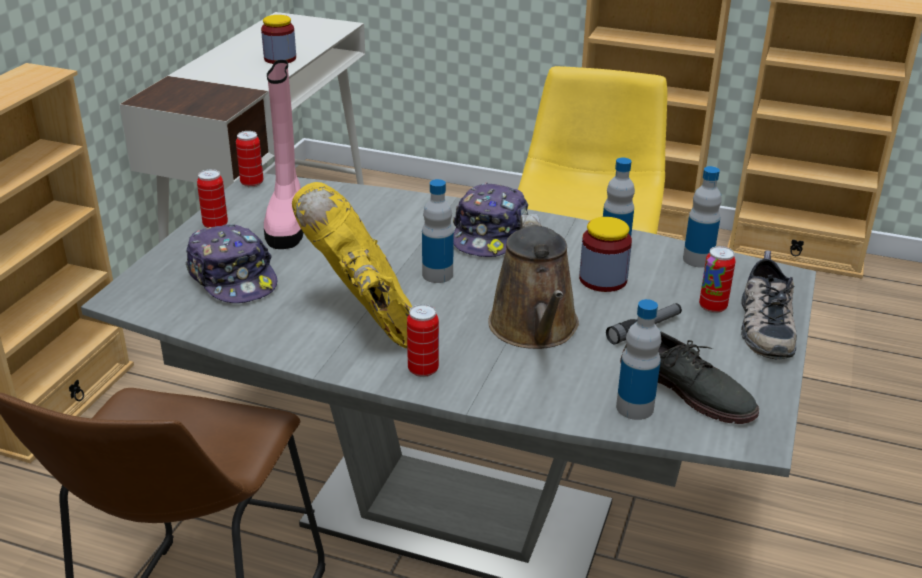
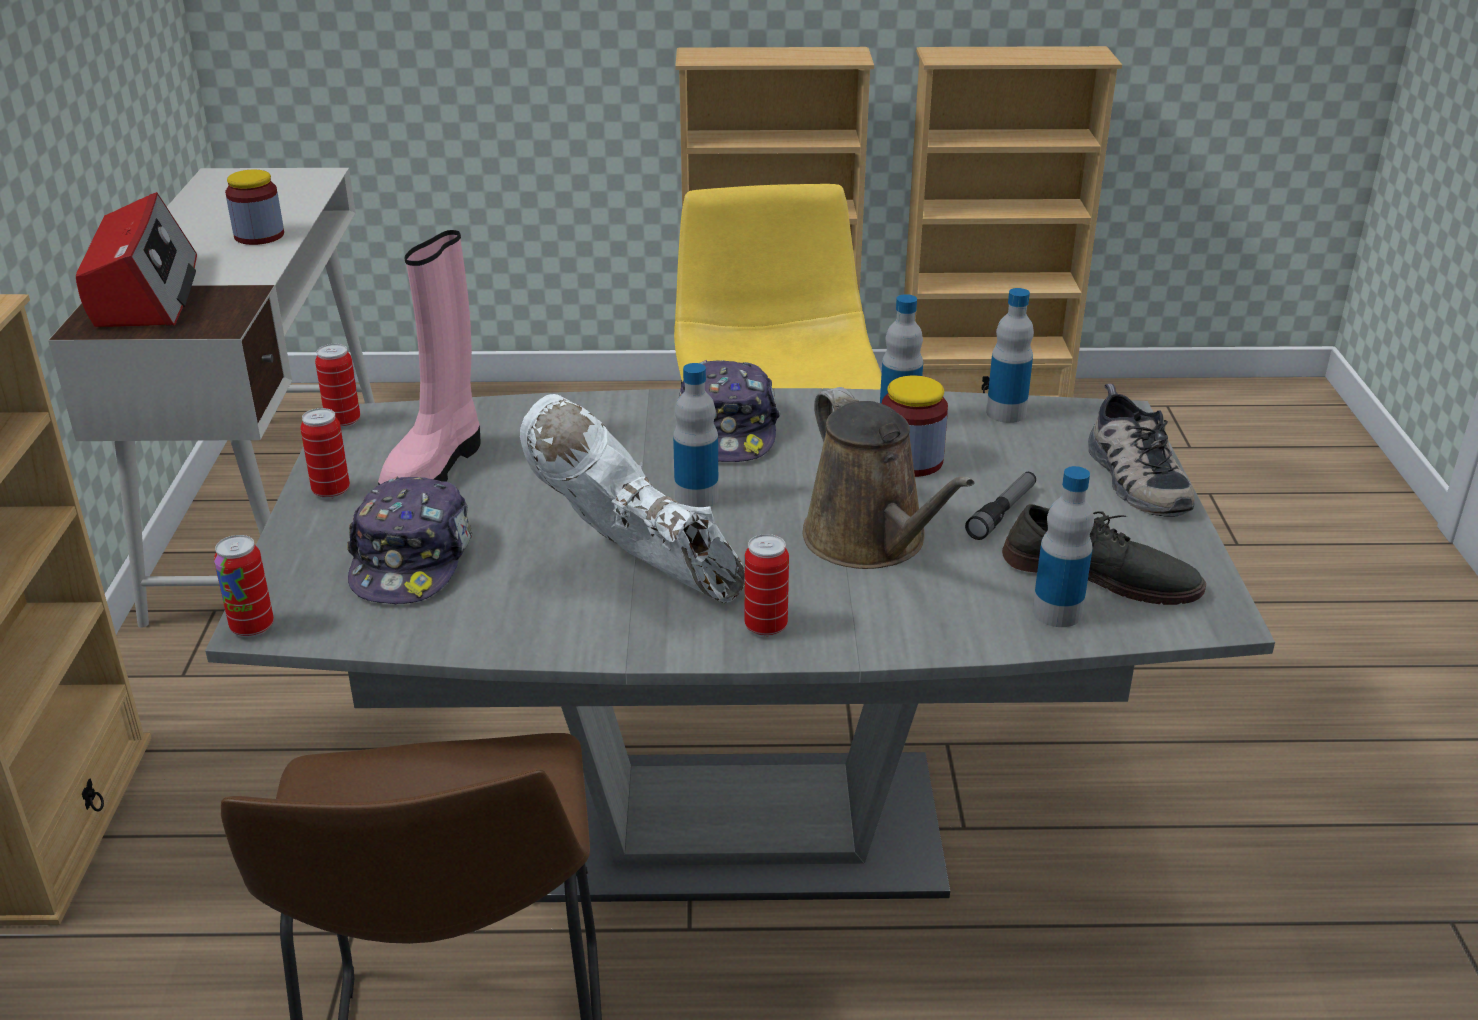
camera: 20 degrees left, 0 degrees up
(190, 84) = (144, 292): none -> radio
(233, 278) = (412, 560): cap -> cap turned 60 degrees clockwise
(287, 222) = (435, 467): pink boot -> pink boot turned 45 degrees clockwise
(366, 316) = (640, 573): yellow boot -> white boot
(712, 307) = (1062, 468): can -> can (252, 627)

